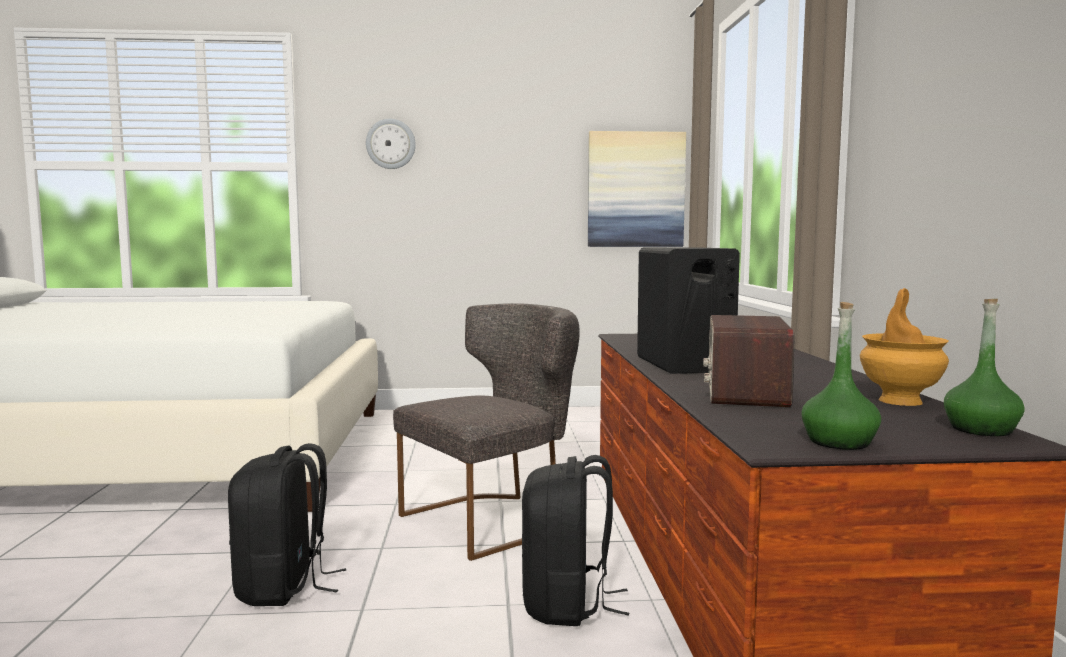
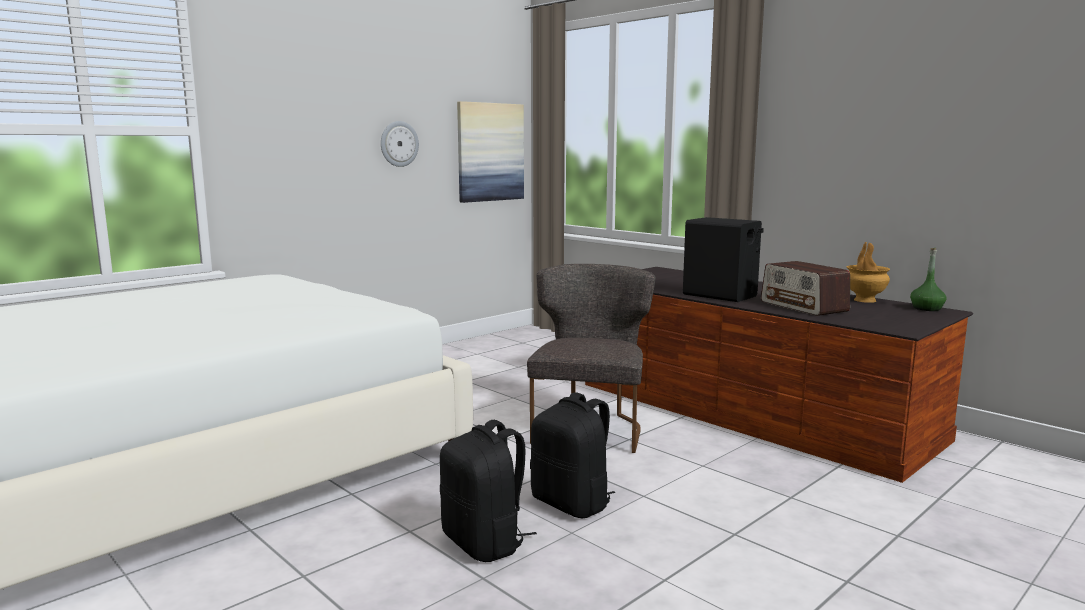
camera: 40 degrees left, 5 degrees up
(391, 144) = (295, 108): wall clock -> wall clock (399, 144)
(567, 605) = (727, 455): black backpack -> black backpack (485, 543)
(839, 442) = (914, 323): green bottle -> none

